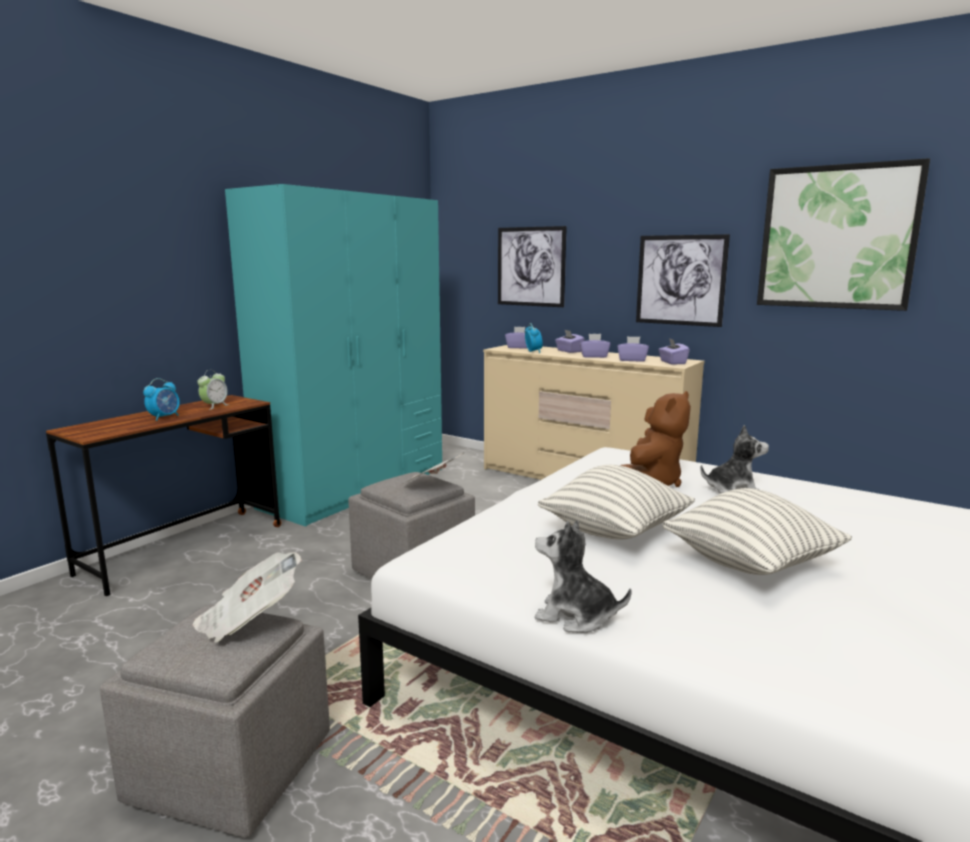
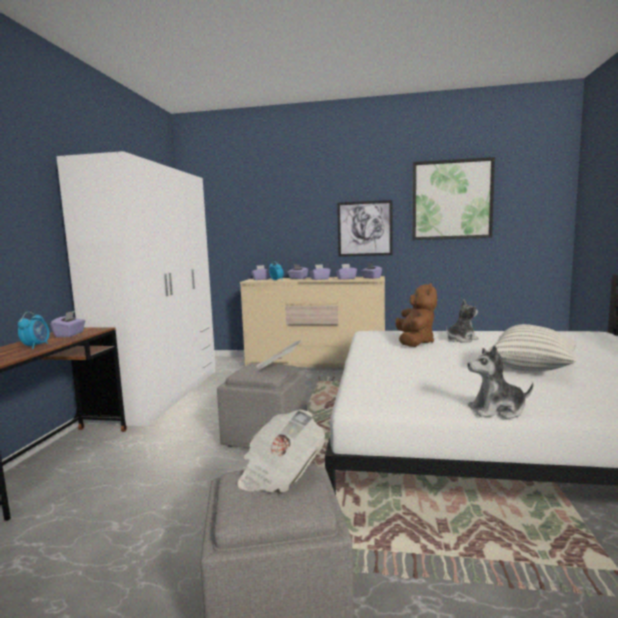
camera: 25 degrees left, 5 degrees down
(214, 406) = (70, 334): alarm clock -> purple tissue box
(356, 487) = (162, 393): turquoise wardrobe -> white wardrobe
(531, 266) = (261, 225): picture -> none
(615, 532) = (440, 368): pillow -> none

